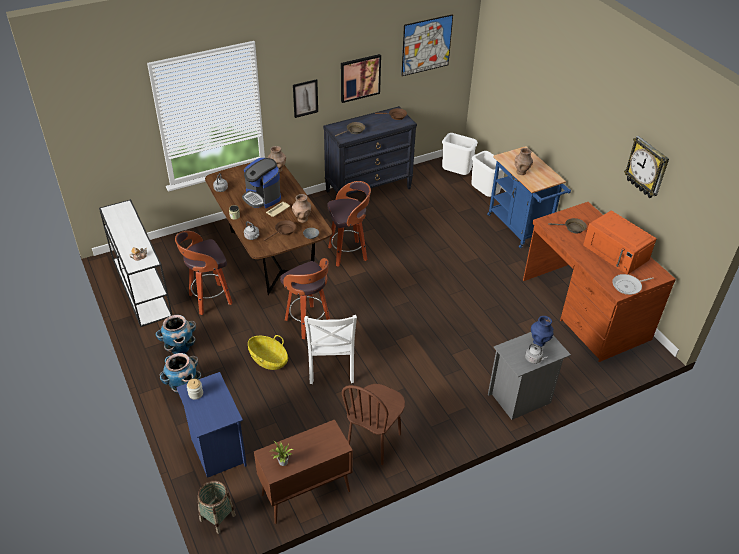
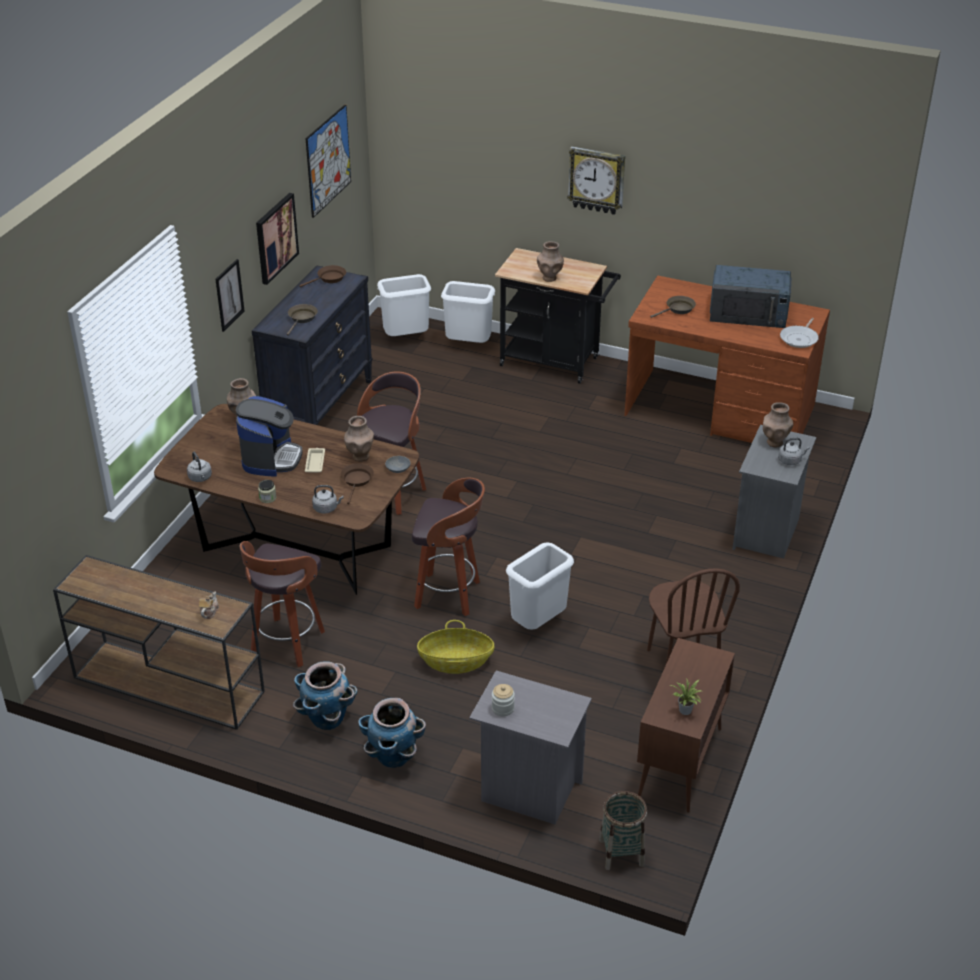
camera: 40 degrees left, 5 degrees down
(141, 286) = (167, 684): white console table -> brown console table
(217, 450) = (527, 791): blue nightstand -> grey nightstand
(262, 197) = (271, 458): coffee machine -> coffee machine turned 90 degrees counterclockwise
(331, 367) = (538, 625): white chair -> white trash can
(521, 229) = (555, 363): blue cart -> black cart
(539, 342) = (775, 442): blue vase -> brown vase
(616, 253) = (749, 312): orange microwave -> blue microwave
(647, 168) = (742, 192): wall clock -> wall clock (597, 180)

